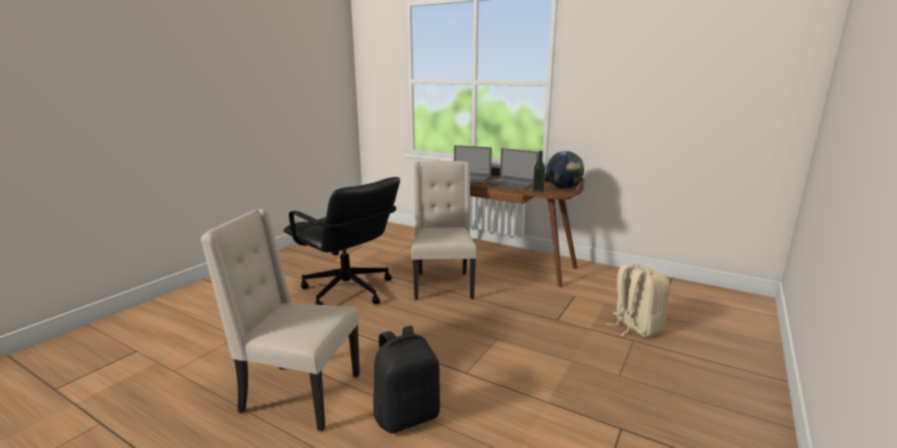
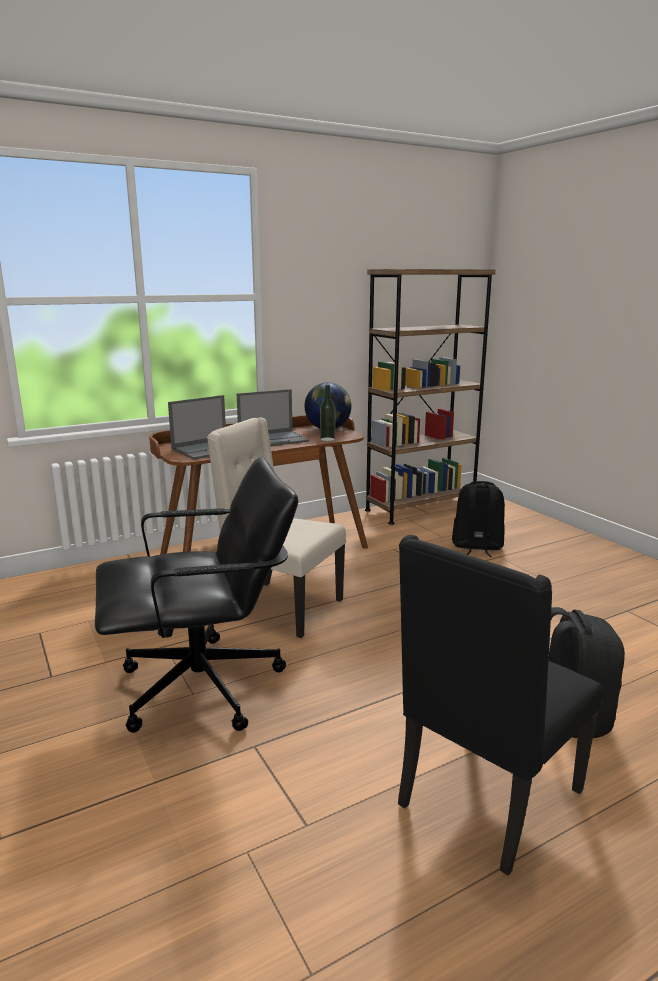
camera: 60 degrees left, 0 degrees up
(298, 394) = (486, 799): beige chair -> black chair
(634, 326) = (476, 547): beige backpack -> black backpack
(671, 287) = (420, 508): none -> brown bookcase

